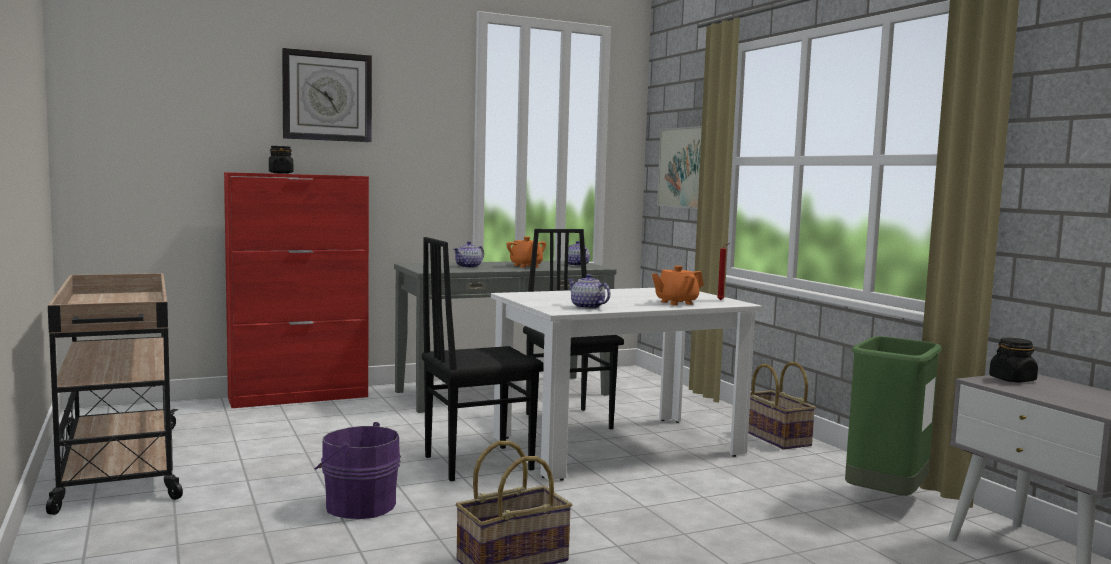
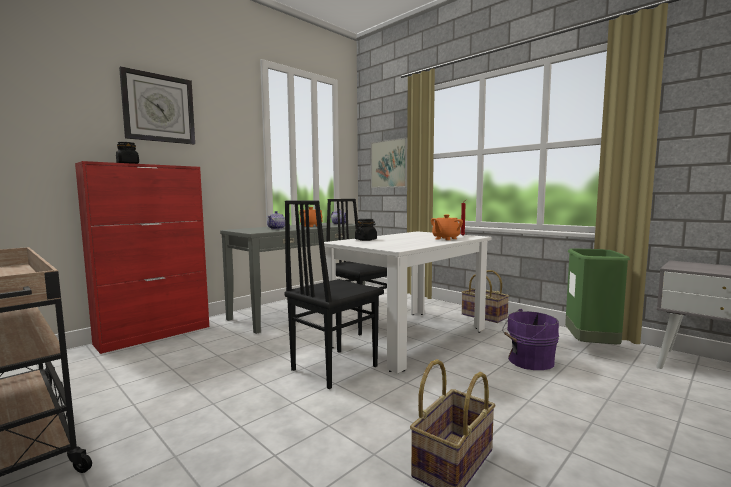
camera: 20 degrees left, 0 degrees up
(358, 505) = (275, 432): purple bucket -> purple bucket (528, 361)
(587, 307) = (406, 245): teapot -> none
(1012, 379) = (683, 265): black jar -> black jar (366, 240)

